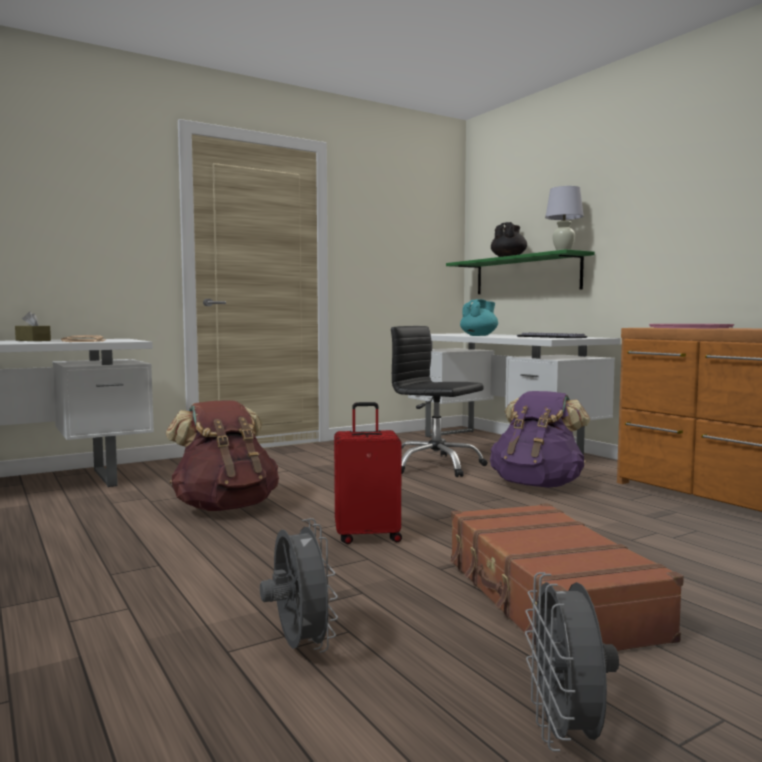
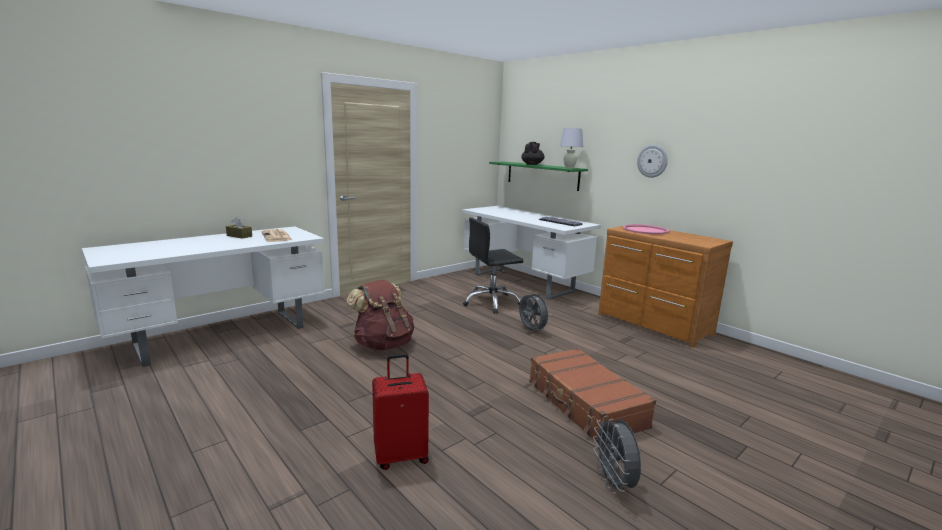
camera: 10 degrees left, 10 degrees up
(299, 647) = (476, 444): grey fan -> grey fan (531, 331)
(368, 536) = (477, 364): red suitcase -> red suitcase (401, 456)
(435, 466) = (492, 303): black office chair -> black office chair turned 45 degrees counterclockwise
(479, 335) = (514, 217): turquoise teapot -> none
(537, 485) = (555, 318): purple backpack -> none
(697, 218) = (652, 161): none -> wall clock

